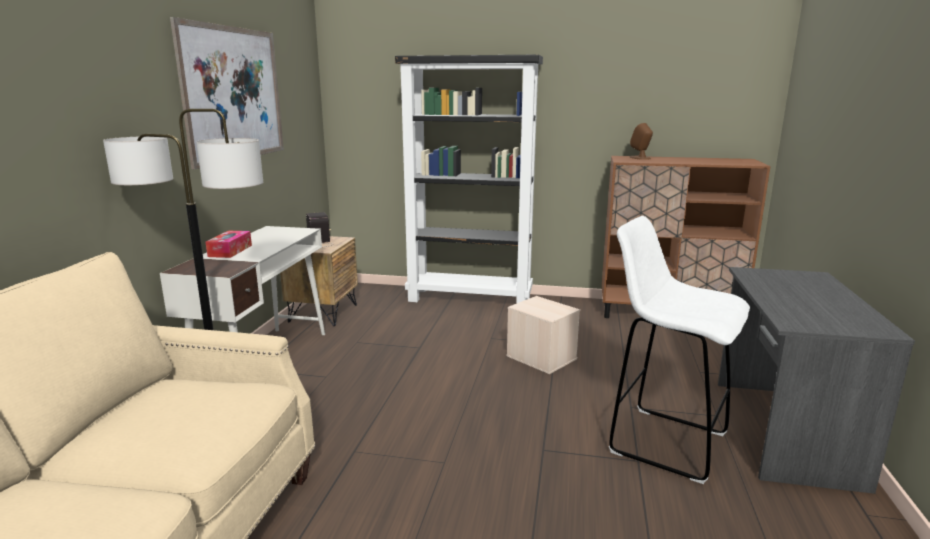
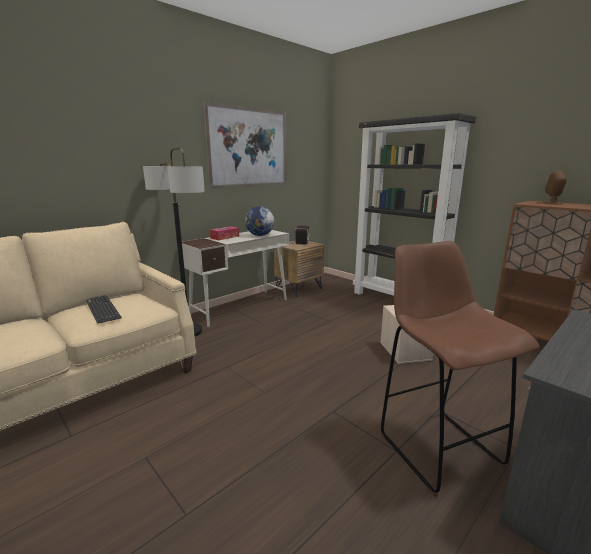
camera: 35 degrees right, 0 degrees up
(169, 418) = (102, 309): none -> keyboard
(283, 239) = (259, 235): none -> globe
(664, 441) = (436, 447): white stool -> brown stool

